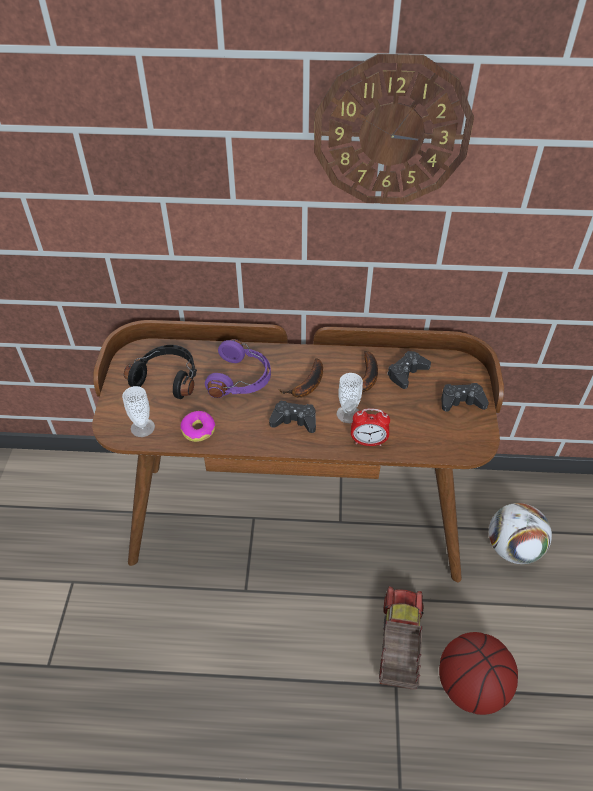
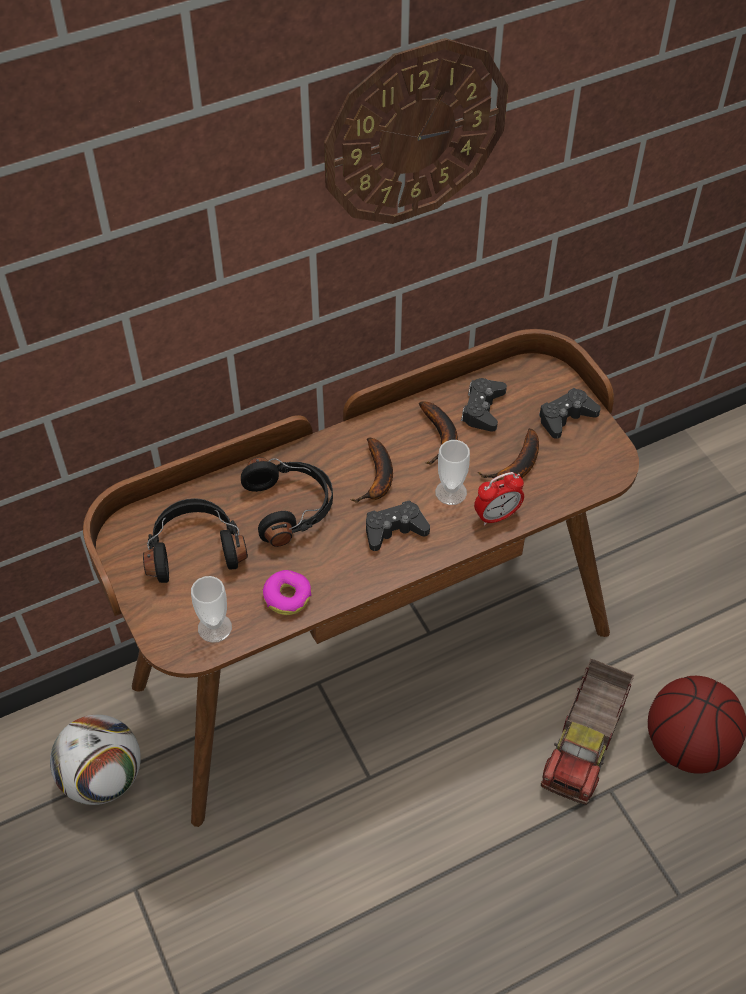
camera: 30 degrees left, 5 degrees up
(241, 379) = (291, 507): purple headphones -> black headphones
(398, 645) = (585, 743): toy truck -> toy truck turned 135 degrees counterclockwise
(404, 417) = (516, 467): none -> banana
(512, 548) = (644, 565): football -> football (103, 778)

